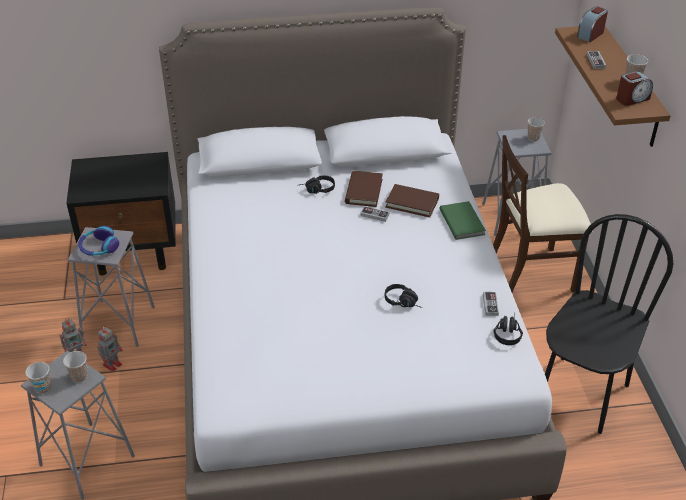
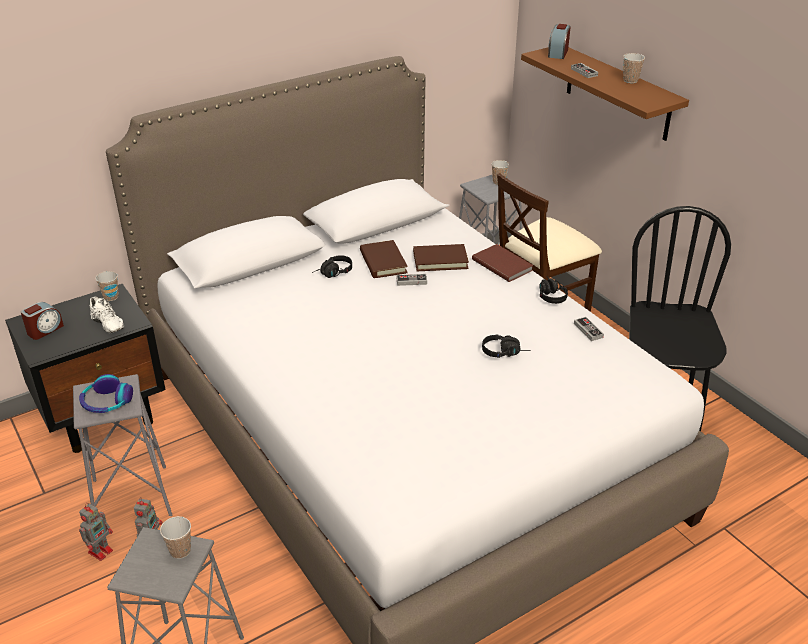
camera: 25 degrees left, 5 degrees down
(42, 388) = (140, 580): cup -> cup (111, 297)
(135, 184) = (106, 325): none -> white shoe
(463, 221) = (502, 264): green book -> brown book
(507, 332) = (623, 350): black headphones -> black headphones (549, 294)
(632, 99) = (645, 94): alarm clock -> alarm clock (45, 330)

